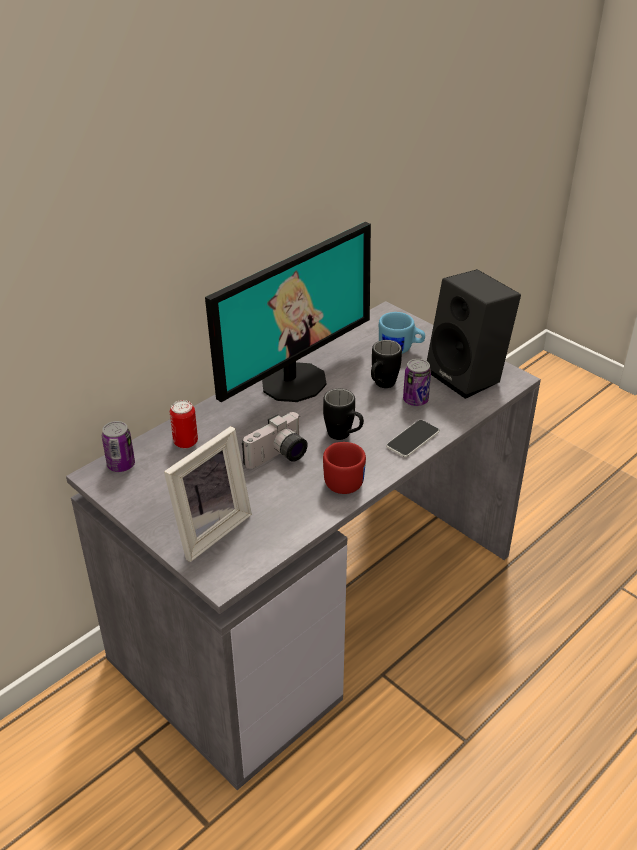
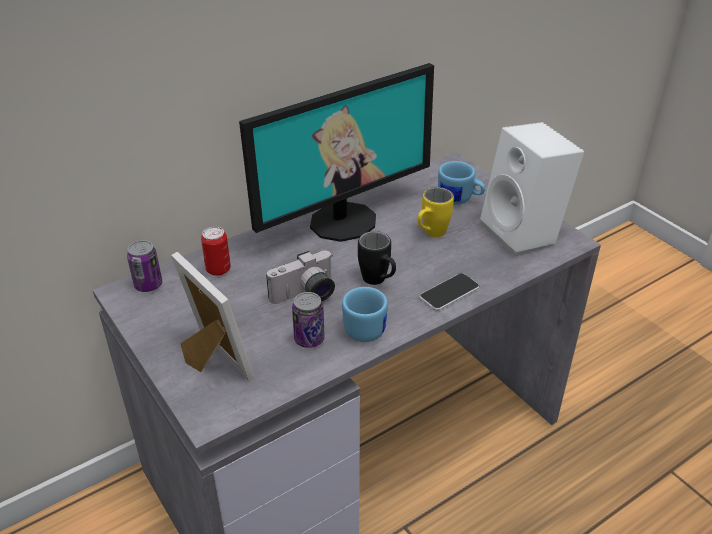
camera: 10 degrees right, 0 degrees up
(208, 529) = (211, 361): picture frame -> picture frame turned 90 degrees counterclockwise
(342, 479) = (364, 326): red mug -> blue mug
(381, 386) = (431, 234): black mug -> yellow mug
(415, 400) = (462, 252): can -> can (309, 339)
(469, 376) = (524, 233): black speaker -> white speaker

